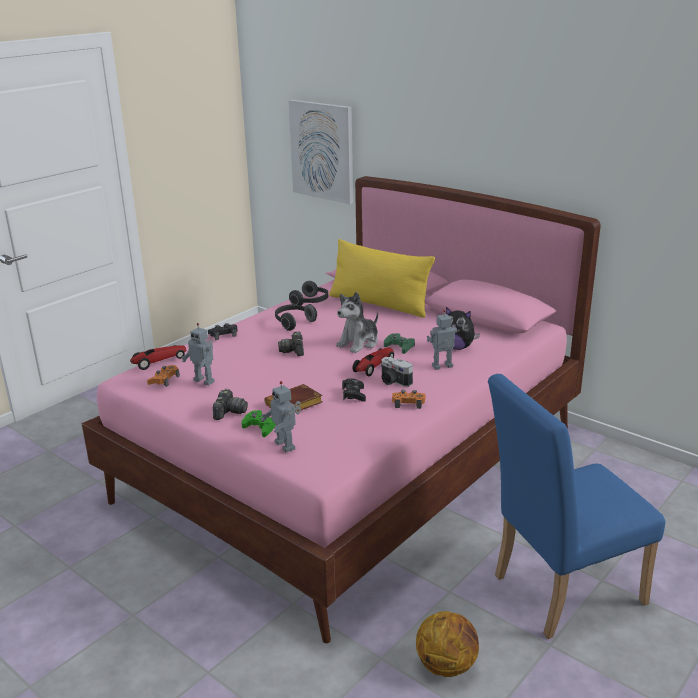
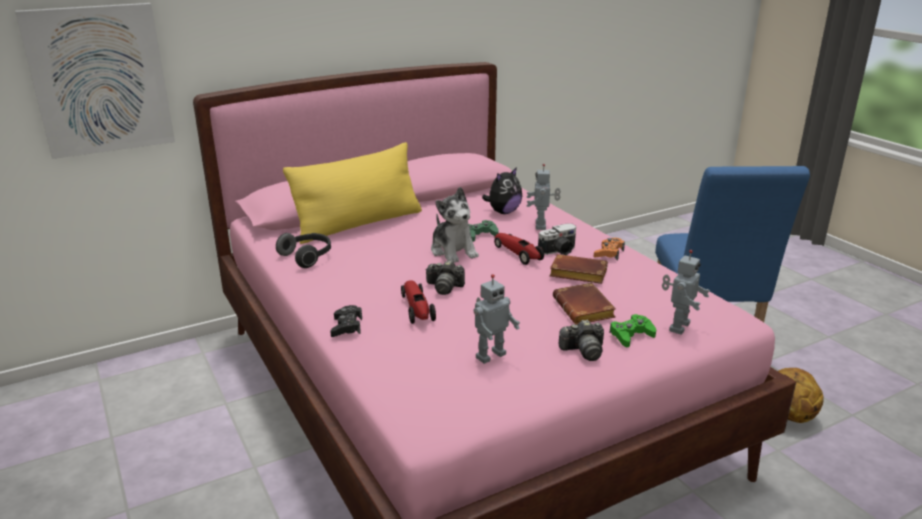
camera: 70 degrees left, 0 degrees up
(159, 361) = (394, 387): toy car -> toy car (417, 309)
(164, 380) = (464, 387): orange game controller -> none
(229, 412) = (583, 351): camera -> camera turned 135 degrees clockwise
(286, 445) = (677, 326): toy robot -> toy robot turned 45 degrees counterclockwise
(293, 322) = (359, 276): headphones -> none
(353, 394) = (576, 274): black game controller -> brown book

